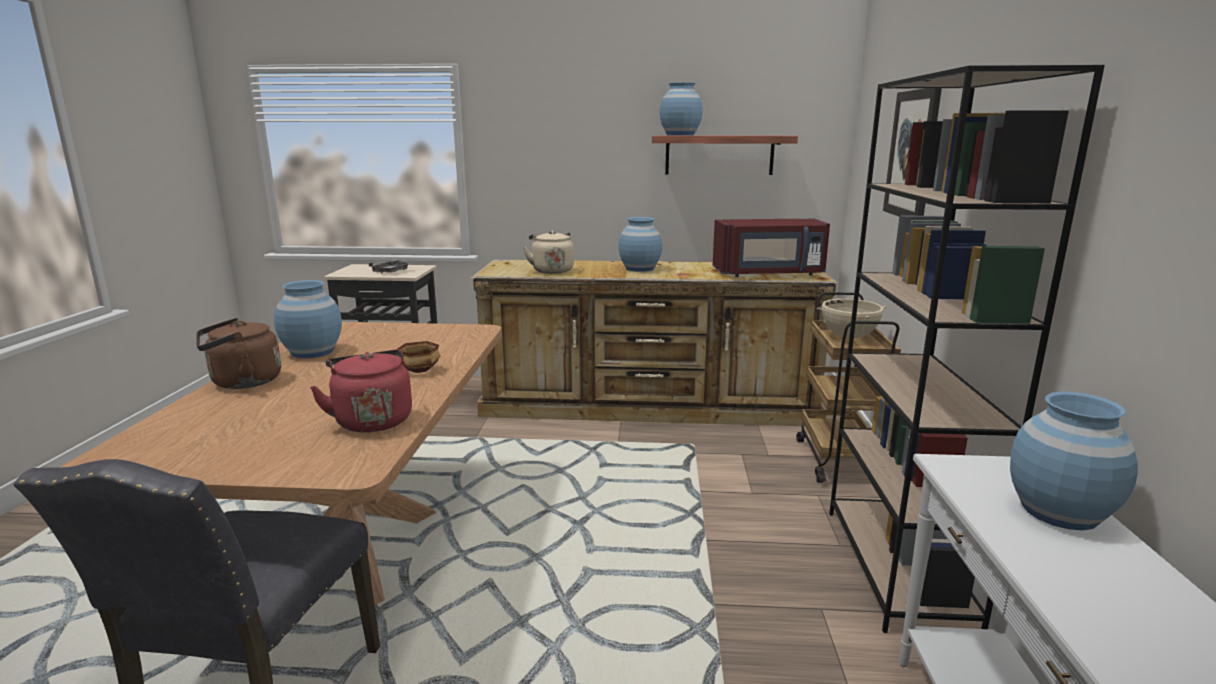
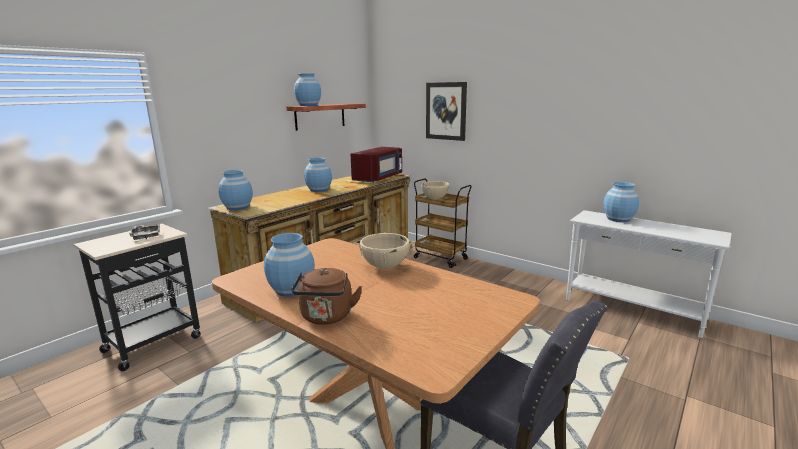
camera: 55 degrees left, 0 degrees up
(372, 420) = (451, 287): red kettle -> none
(421, 371) = (385, 266): bowl -> beige cooking pot
(506, 265) = (237, 207): none -> blue vase
(551, 270) = (279, 202): beige kettle -> none
(898, 567) = (518, 279): beige bookcase -> none

